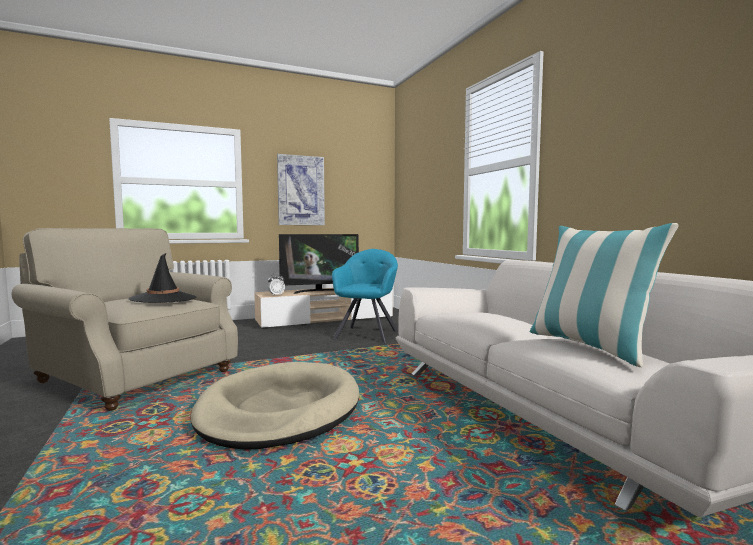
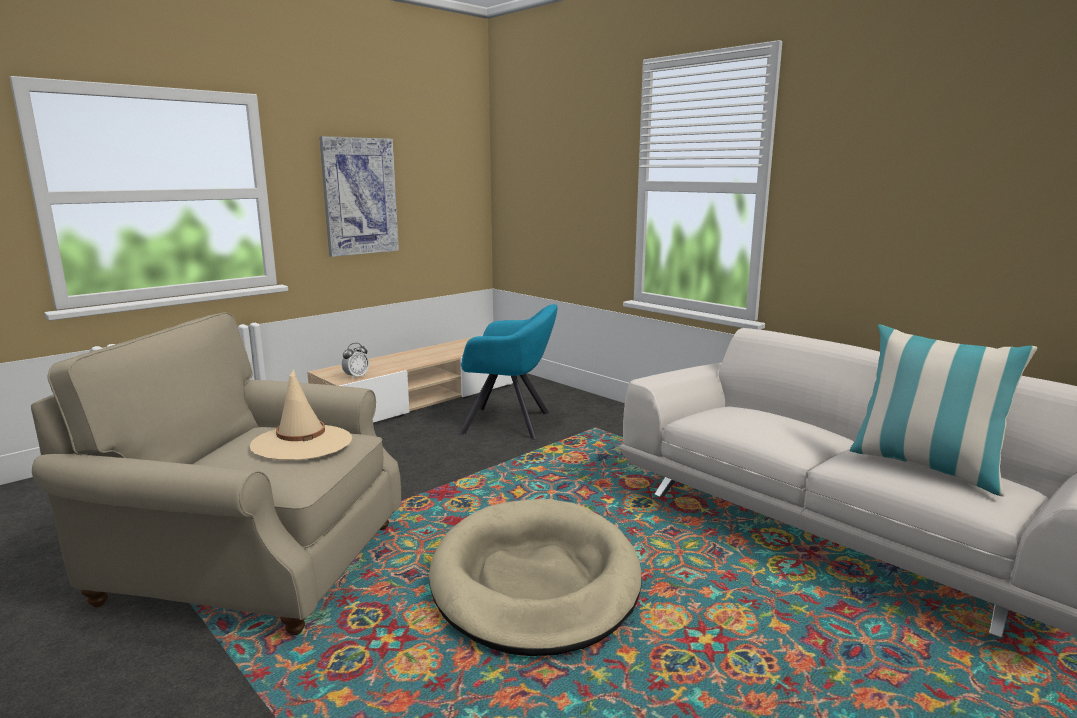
camera: 20 degrees left, 10 degrees up
(163, 299) = (302, 443): black hat -> beige hat
(319, 291) = (412, 360): television -> none
(367, 334) = (510, 423): turquoise armchair -> turquoise armchair turned 105 degrees clockwise

